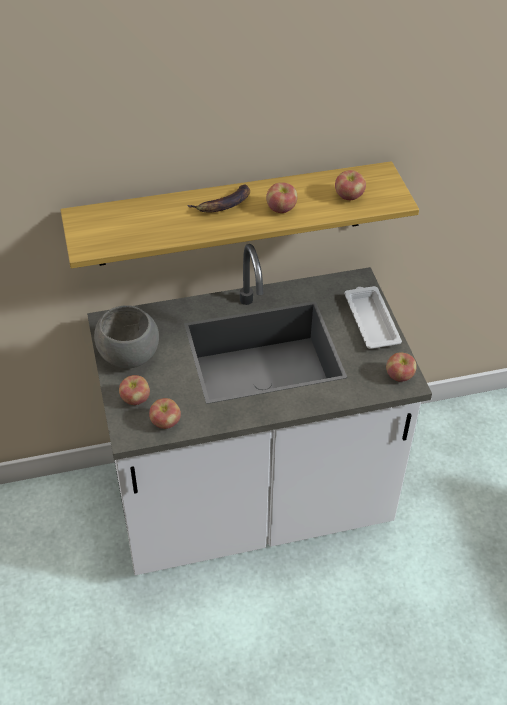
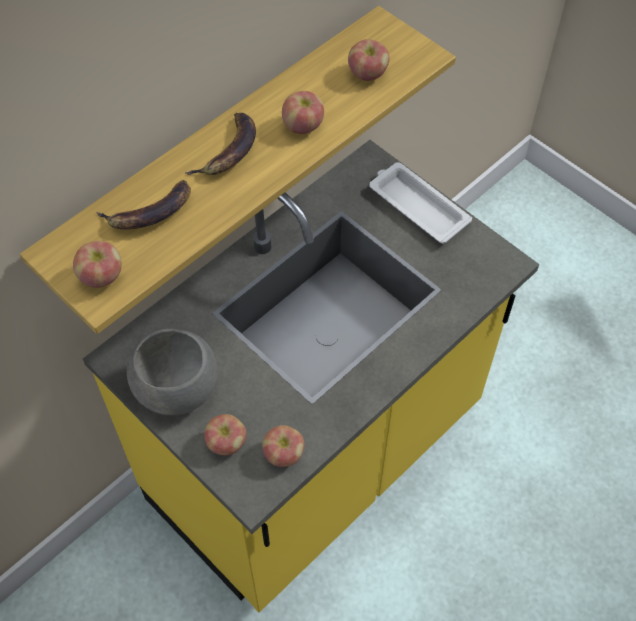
camera: 30 degrees left, 10 degrees up
(149, 218) = (150, 213): none -> banana
(250, 506) = (318, 458): white counter -> yellow counter
(399, 376) = (493, 260): apple -> apple (101, 277)

